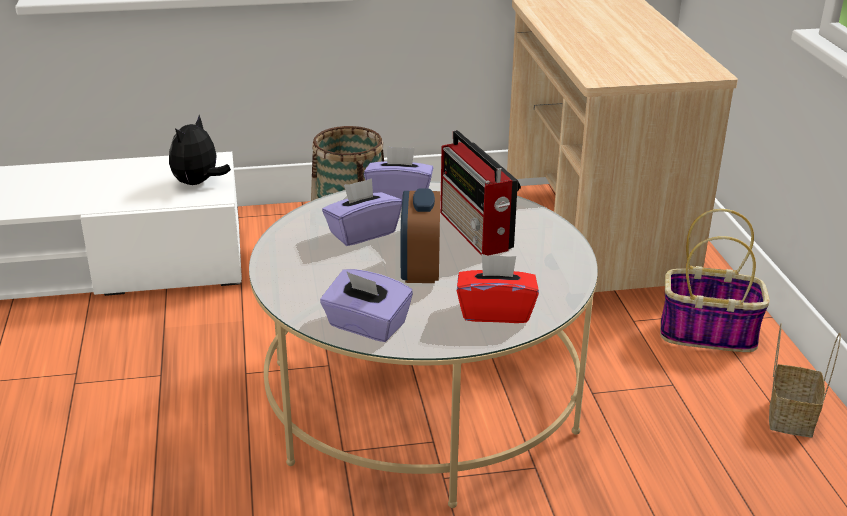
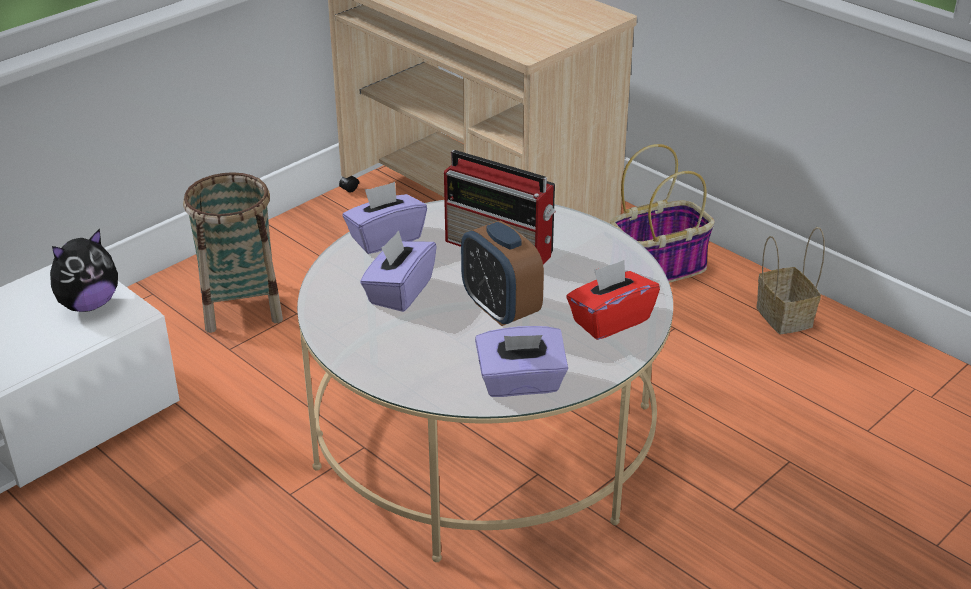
camera: 35 degrees left, 5 degrees up
(198, 183) = (88, 304): plush toy -> plush toy turned 120 degrees counterclockwise

